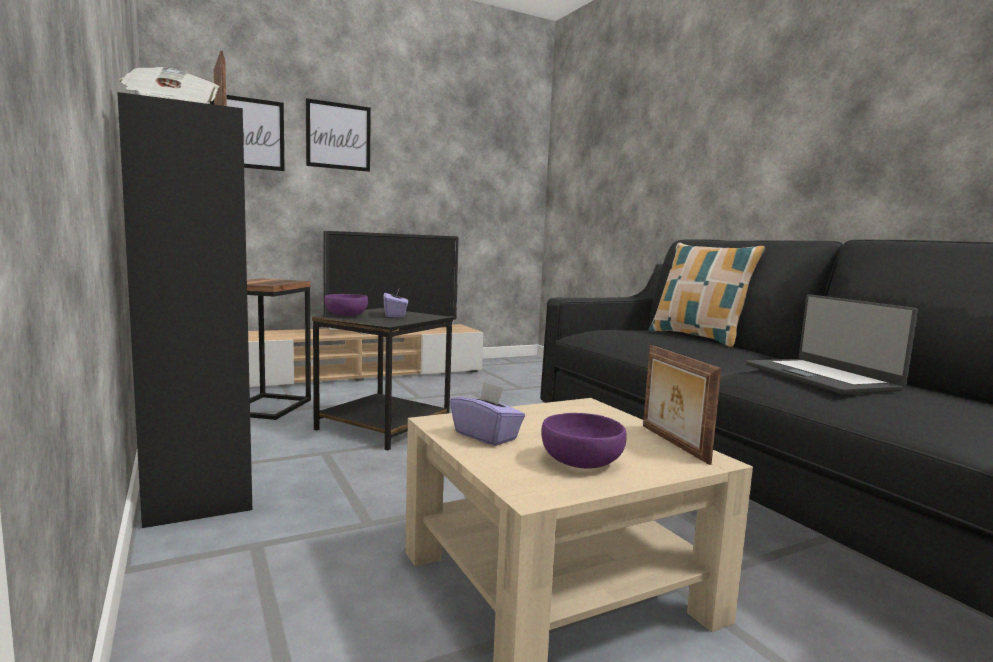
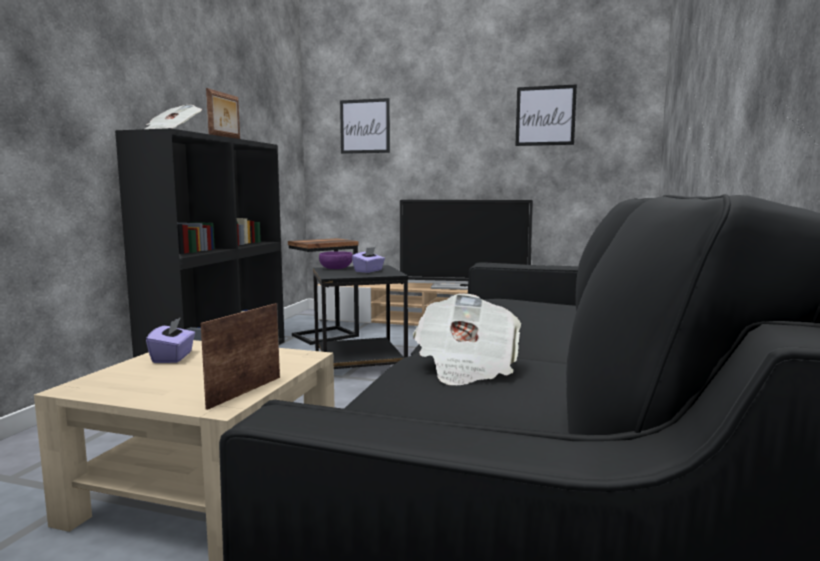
camera: 45 degrees right, 0 degrees up
(338, 136) = (432, 118): picture -> picture (545, 116)
(580, 461) = (154, 383): purple bowl -> none
(698, 338) = (567, 317): pillow -> none
(820, 377) = (466, 367): laptop -> newspaper

